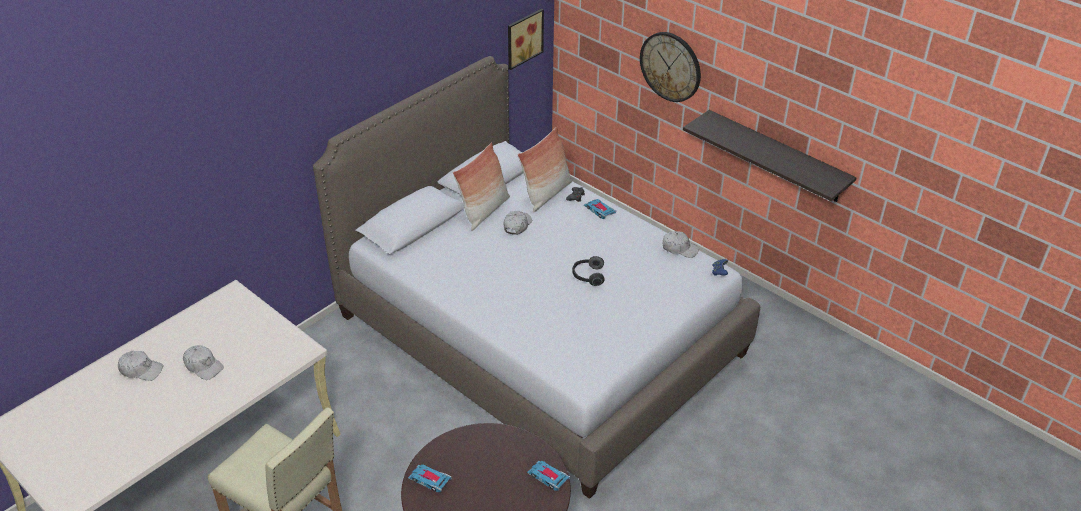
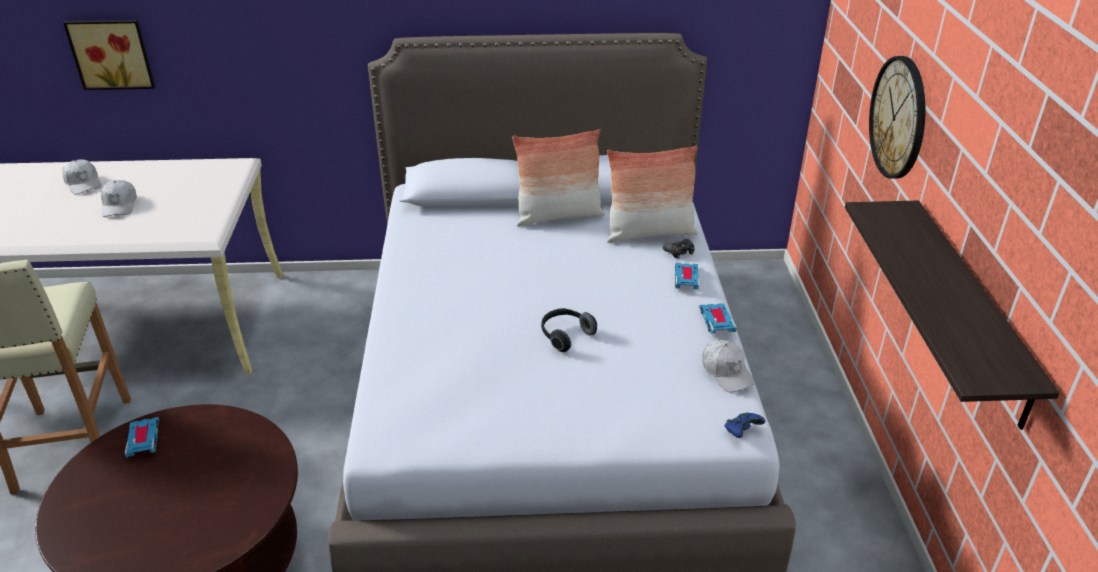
camera: 45 degrees right, 5 degrees down
(517, 225) = (570, 245): white cap -> none
(523, 38) = (758, 38): picture -> picture (112, 53)
(548, 477) = (234, 528): toy car -> toy car (716, 321)

